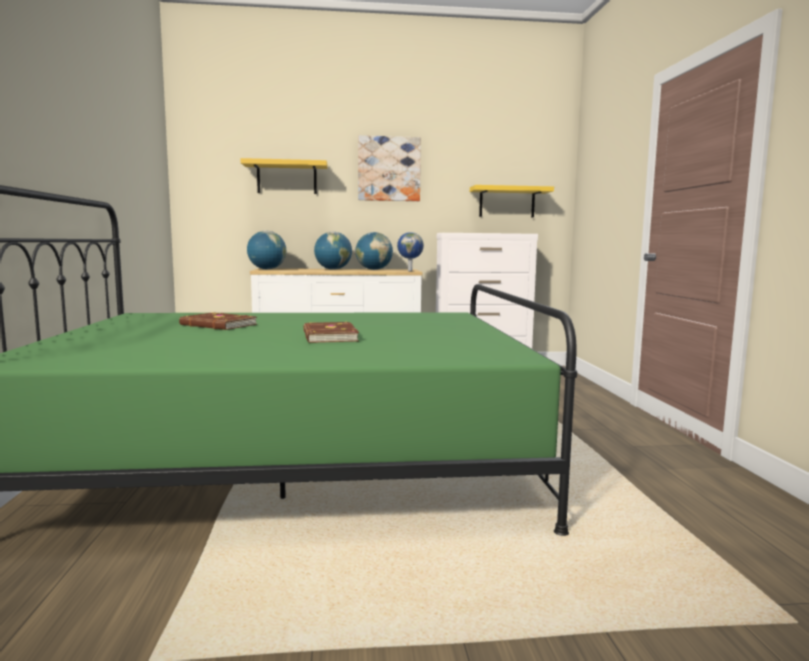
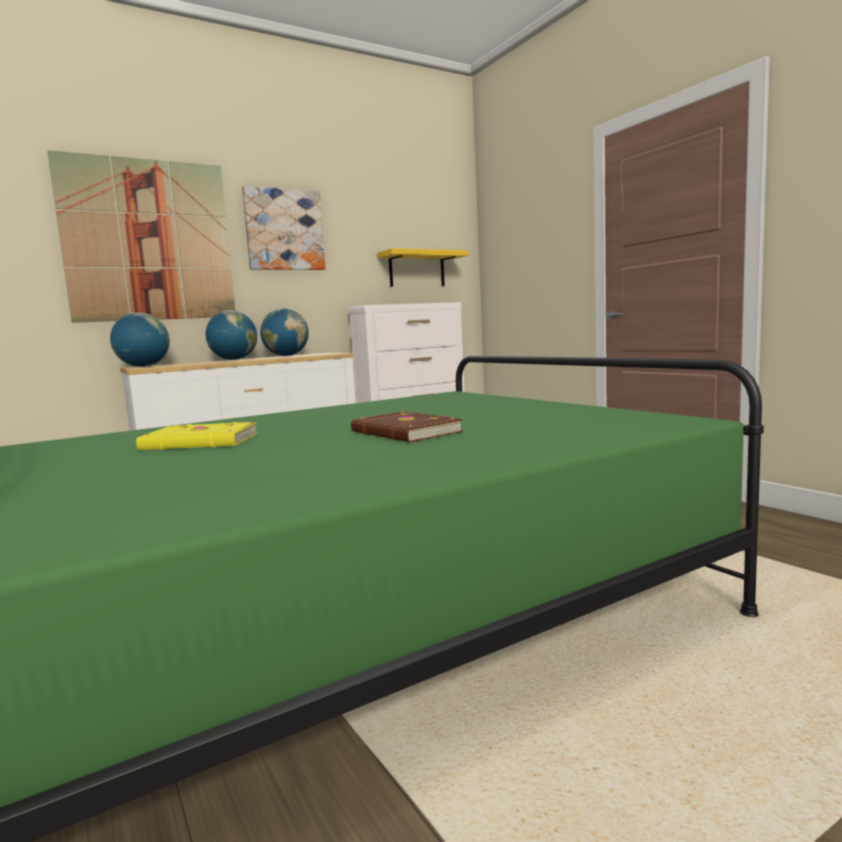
camera: 25 degrees left, 0 degrees up
(218, 325) = (200, 442): brown book -> yellow book
(287, 178) = (149, 240): yellow shelf -> picture
(410, 271) = (337, 353): globe -> none

